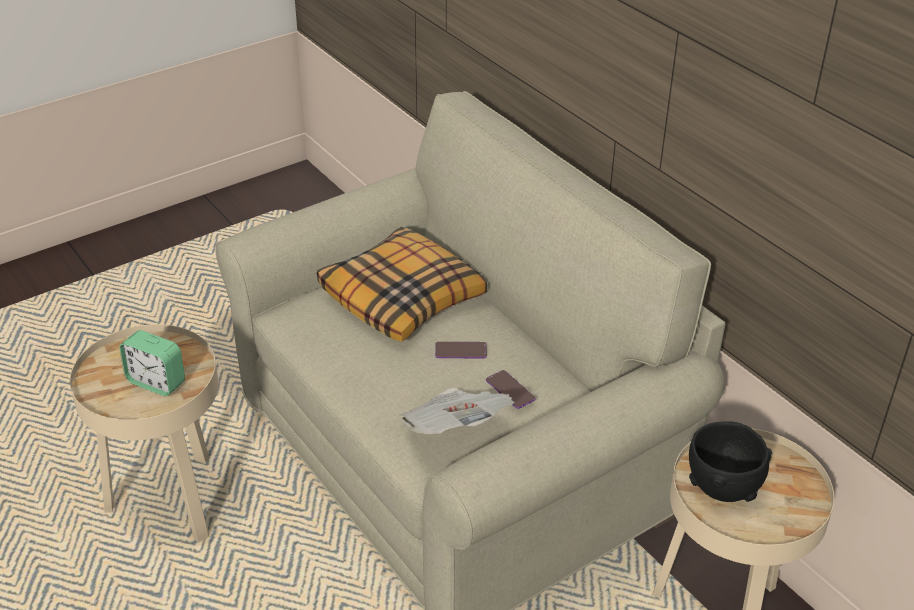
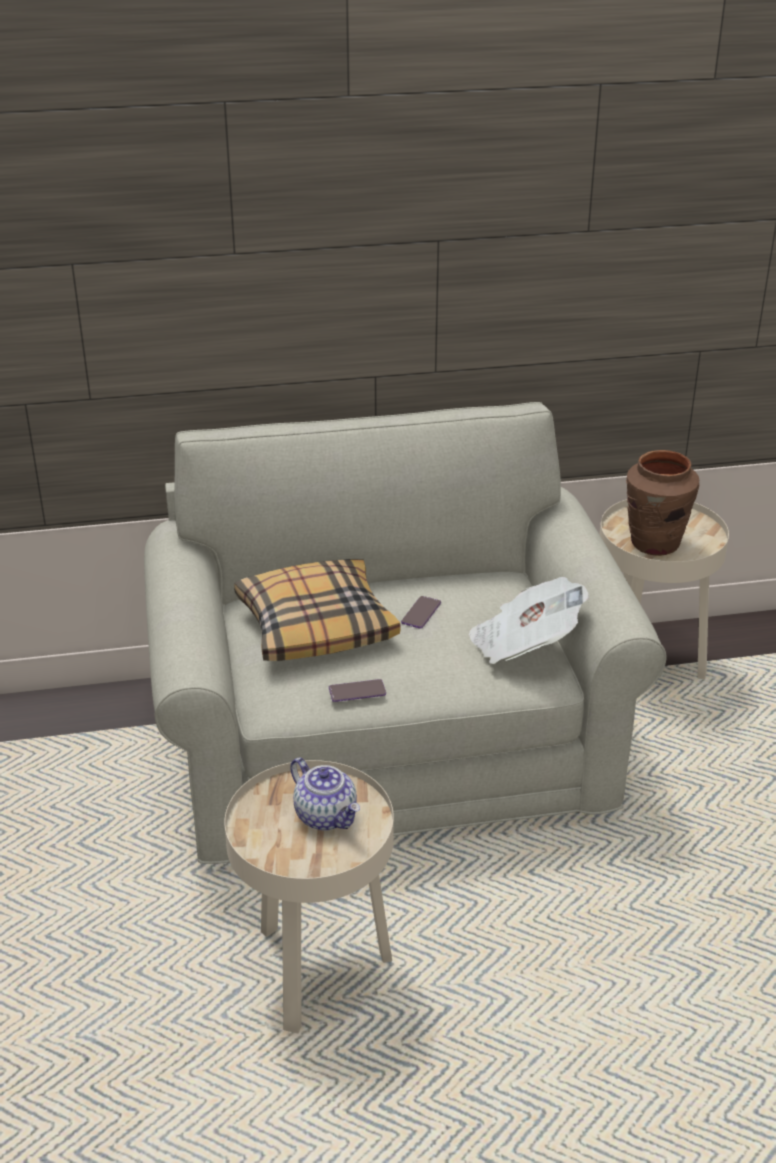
camera: 65 degrees left, 5 degrees down
(156, 382) = (327, 816): alarm clock -> teapot
(510, 390) = (490, 602): phone -> phone (357, 691)
(722, 486) = (654, 544): black bowl -> brown vase

